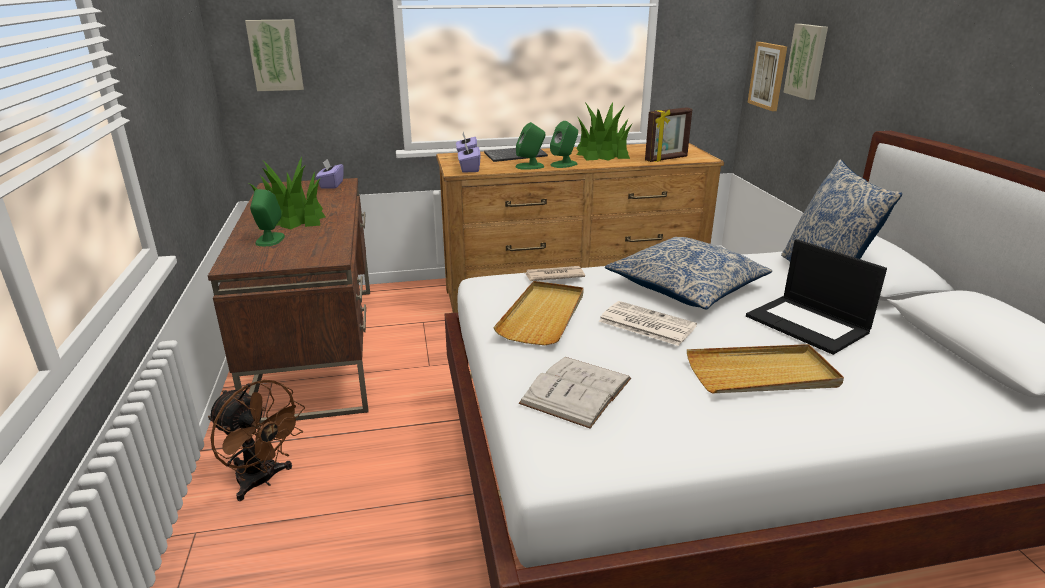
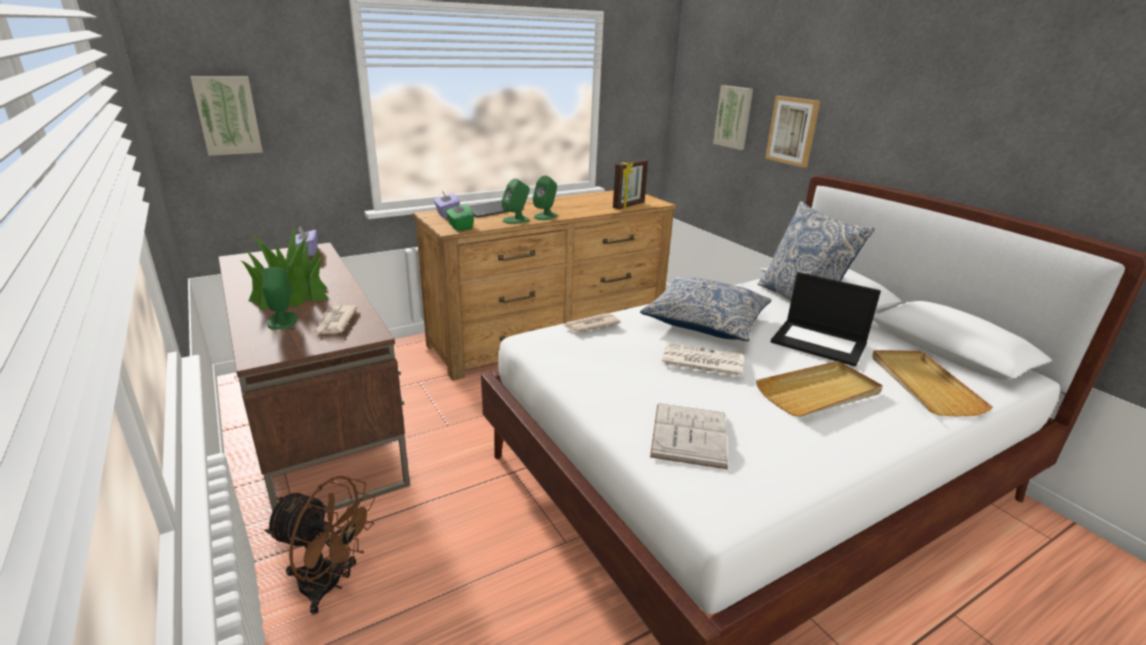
camera: 20 degrees left, 0 degrees up
(310, 246) = (334, 322): none -> newspaper
(469, 169) = (460, 226): purple tissue box -> green tissue box
(543, 315) = (610, 365): beige tray -> beige tray (923, 384)
(602, 153) = (570, 203): potted plant -> none
(768, 76) = (694, 129): picture -> picture (792, 131)

